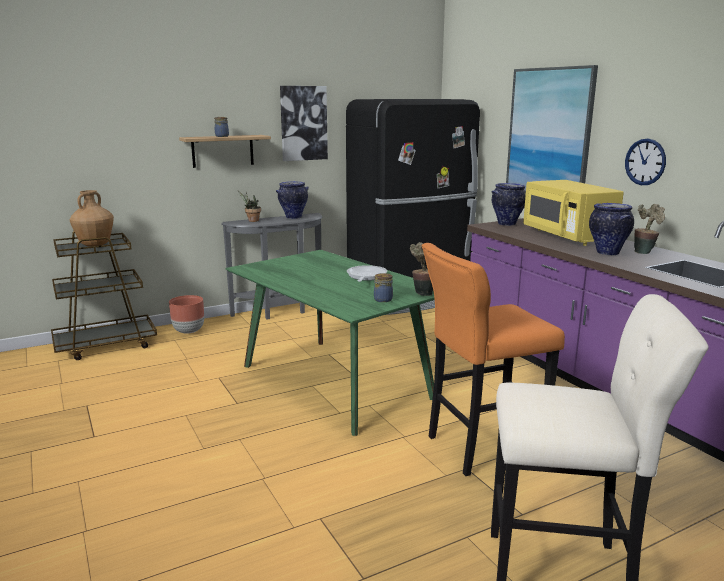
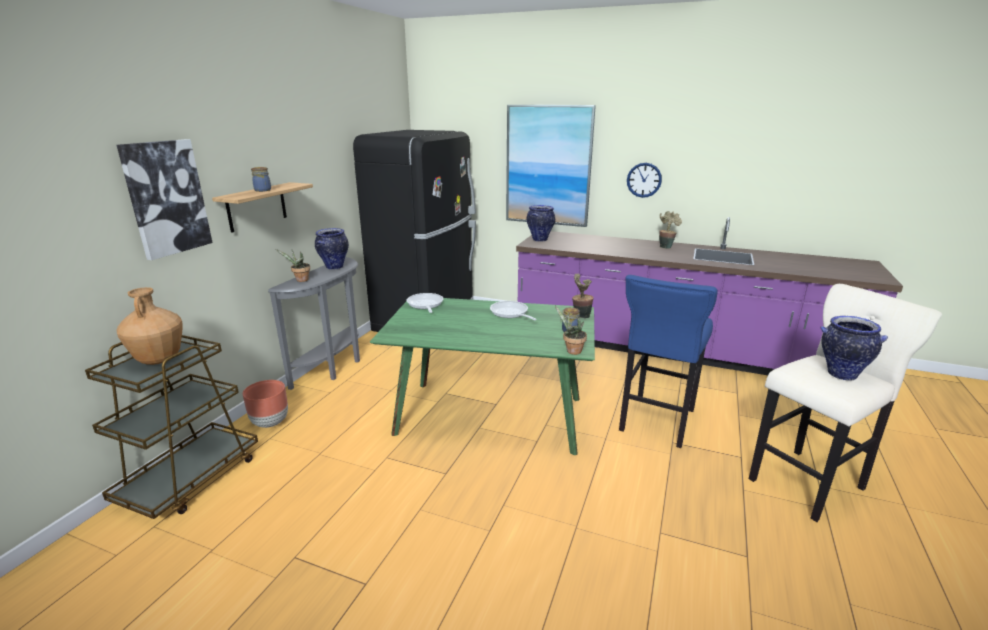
camera: 40 degrees left, 5 degrees up
(303, 123) = (321, 164): picture -> picture (166, 198)
(315, 257) = (425, 305): none -> frying pan
(346, 311) = (571, 351): none -> potted plant
(480, 447) = (656, 423): orange stool -> blue stool
(567, 236) = (599, 243): yellow microwave -> none
(607, 253) = (651, 252): vase -> vase (840, 374)

